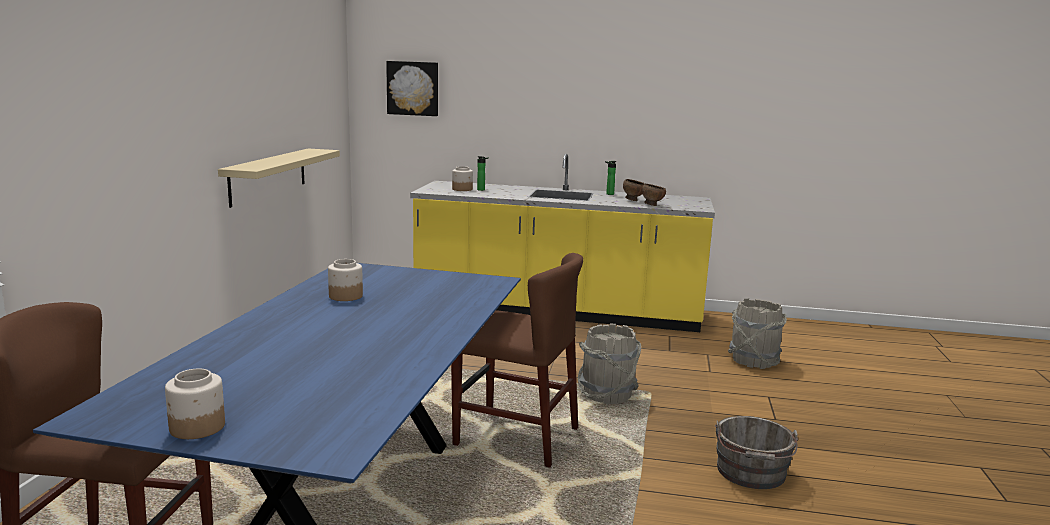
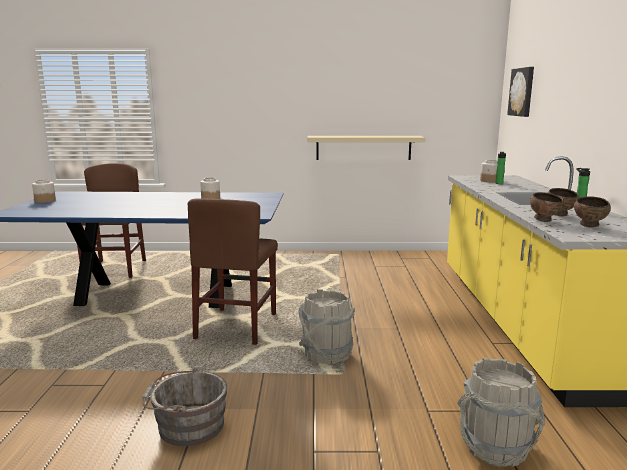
camera: 80 degrees right, 0 degrees up
(670, 202) = (590, 226): none -> brown bowl

